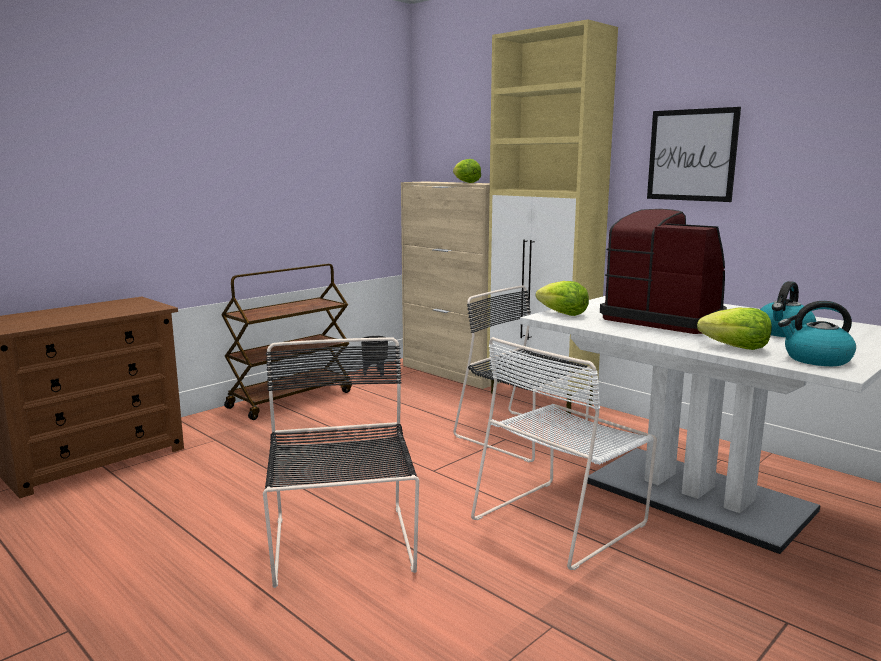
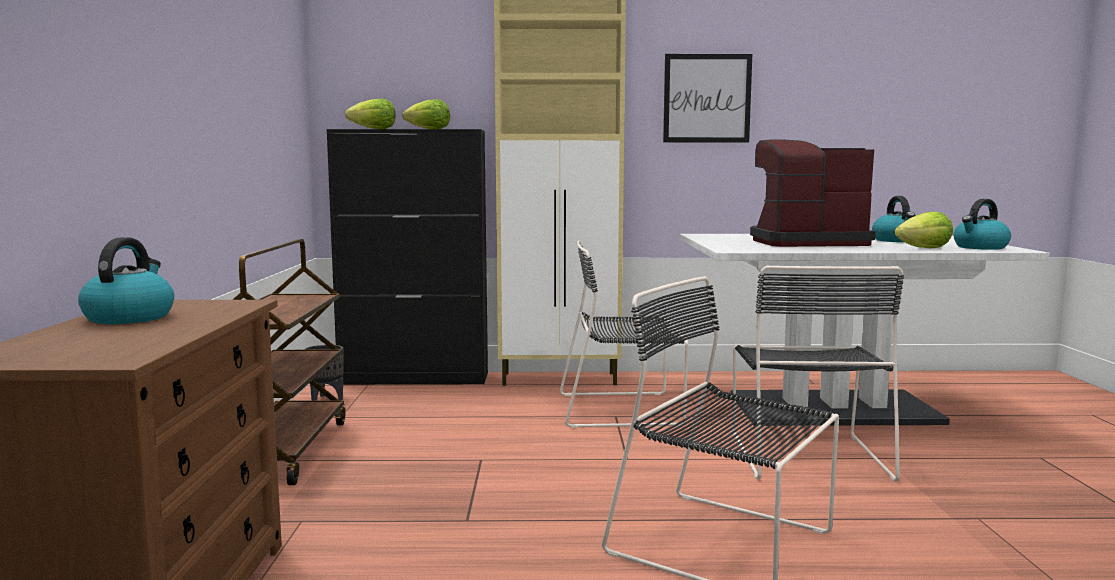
camera: 45 degrees left, 5 degrees down
(94, 307) = (129, 317): none -> kettle
(453, 373) = (415, 378): beige cabinet -> black cabinet
(563, 314) = (734, 248): lettuce -> lettuce (374, 129)
(563, 519) = (807, 454): white chair -> black chair

